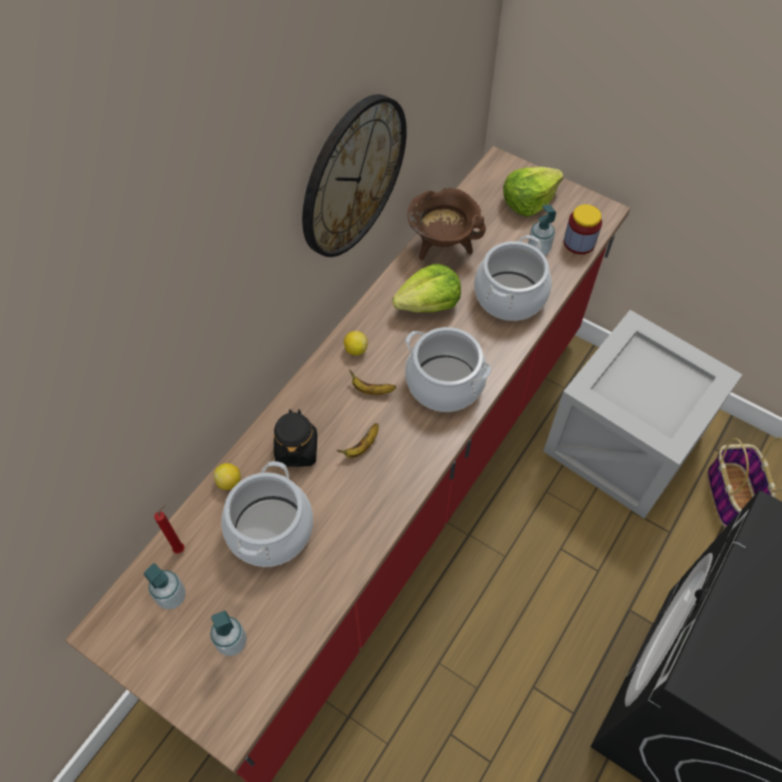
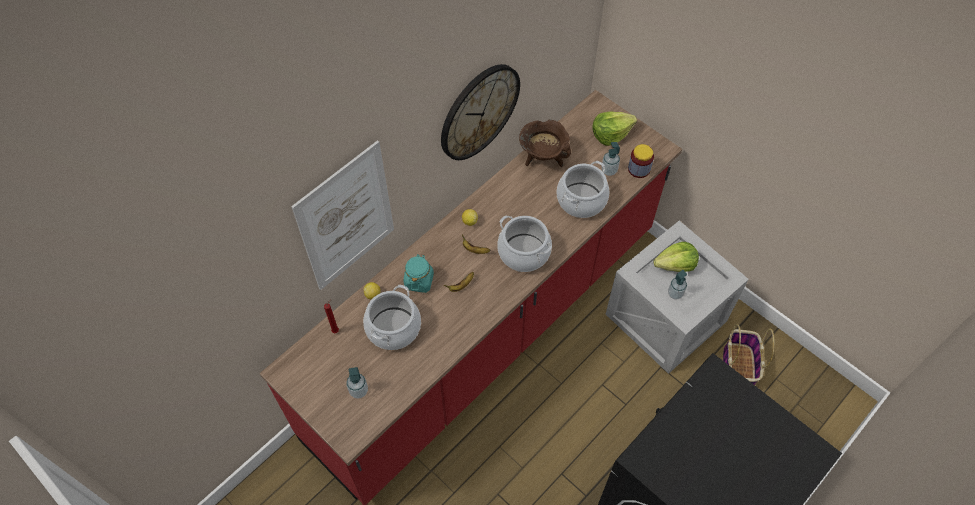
camera: 10 degrees right, 0 degrees up
(170, 368) = (346, 218): none -> picture
(172, 596) = (326, 358): soap dispenser -> soap dispenser (675, 293)
(297, 449) = (419, 281): black jar -> turquoise jar
(429, 304) = (525, 198): lettuce -> lettuce (675, 265)

